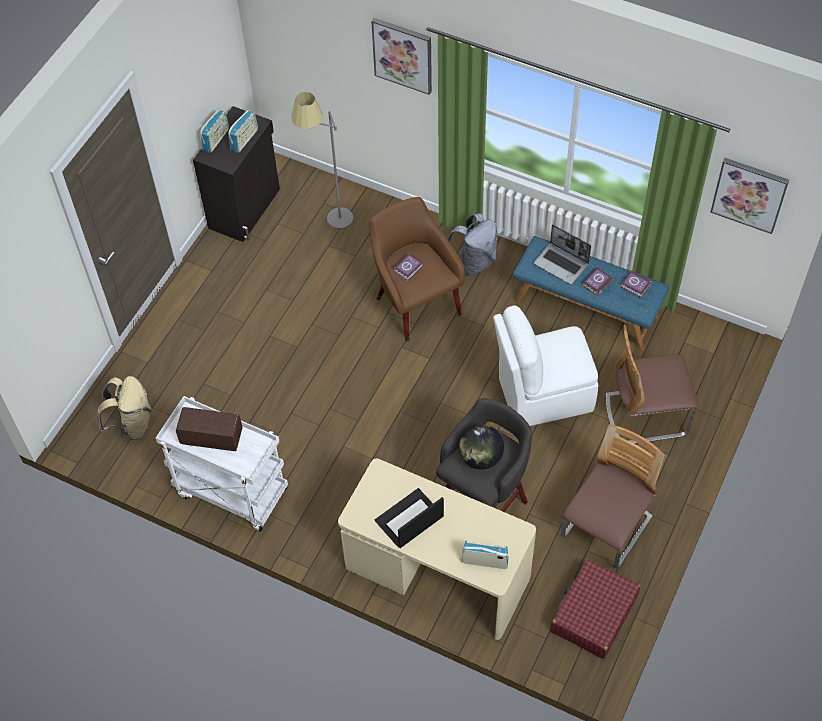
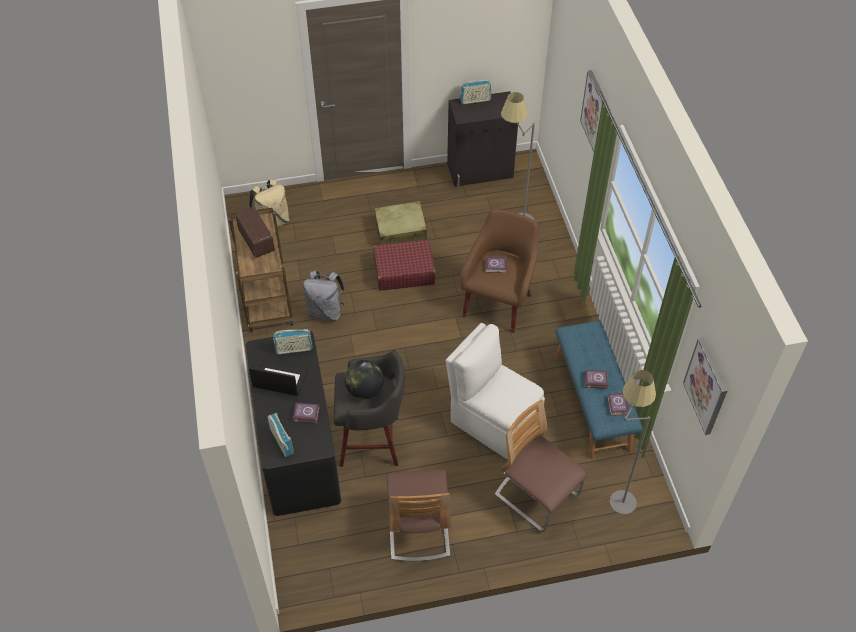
camera: 50 degrees right, 5 degrees down
(230, 492) = (265, 299): white cart -> brown cart
(244, 139) = (490, 112): radio -> radio (294, 349)
(256, 322) = (401, 231): none -> beige suitcase
(436, 573) = (297, 447): beige desk -> black desk
(469, 522) = (305, 414): none -> book
(474, 262) = (563, 313): grey backpack -> grey backpack (326, 311)
(561, 264) = (590, 350): laptop -> none
(593, 614) = (341, 563): red suitcase -> red suitcase (404, 271)
(606, 528) = (418, 528): chair -> chair turned 90 degrees clockwise
(689, 354) = (617, 492): none -> grey floor lamp

